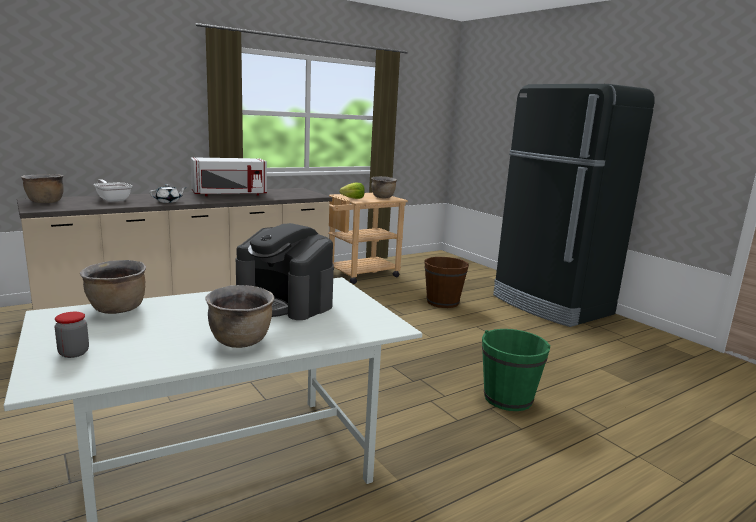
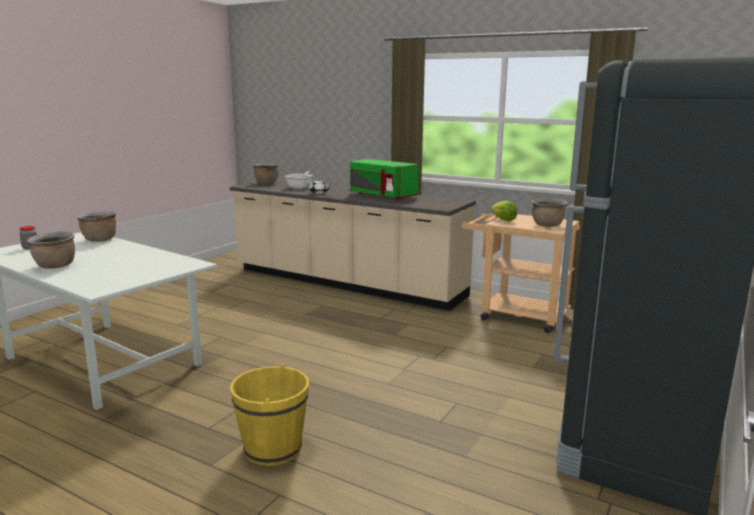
camera: 65 degrees right, 0 degrees up
(230, 194) = (381, 195): white microwave -> green microwave
(285, 302) = (137, 262): coffee machine -> none
(442, 302) = (507, 371): brown bucket -> none
(508, 398) = (272, 449): green bucket -> yellow bucket

